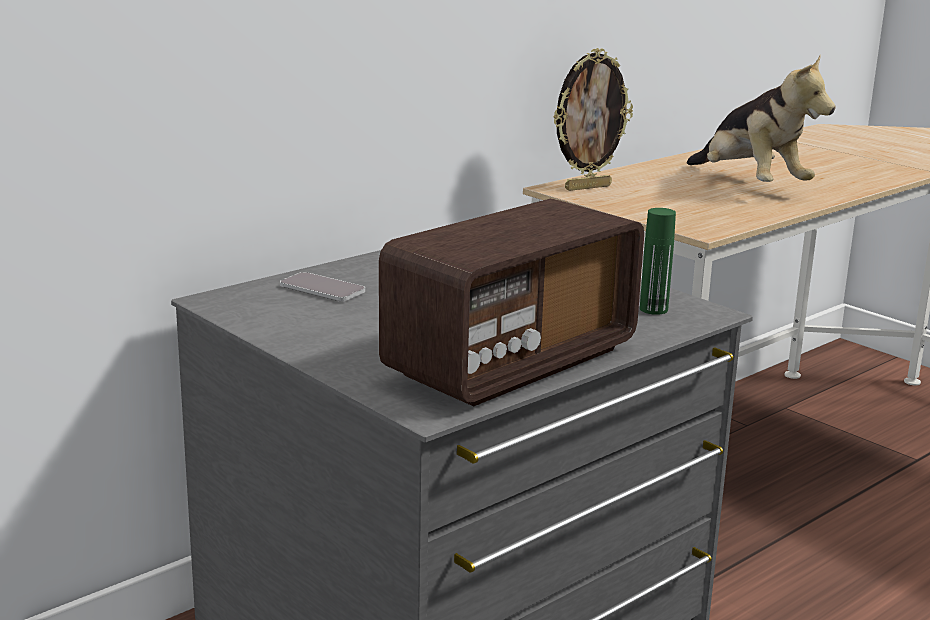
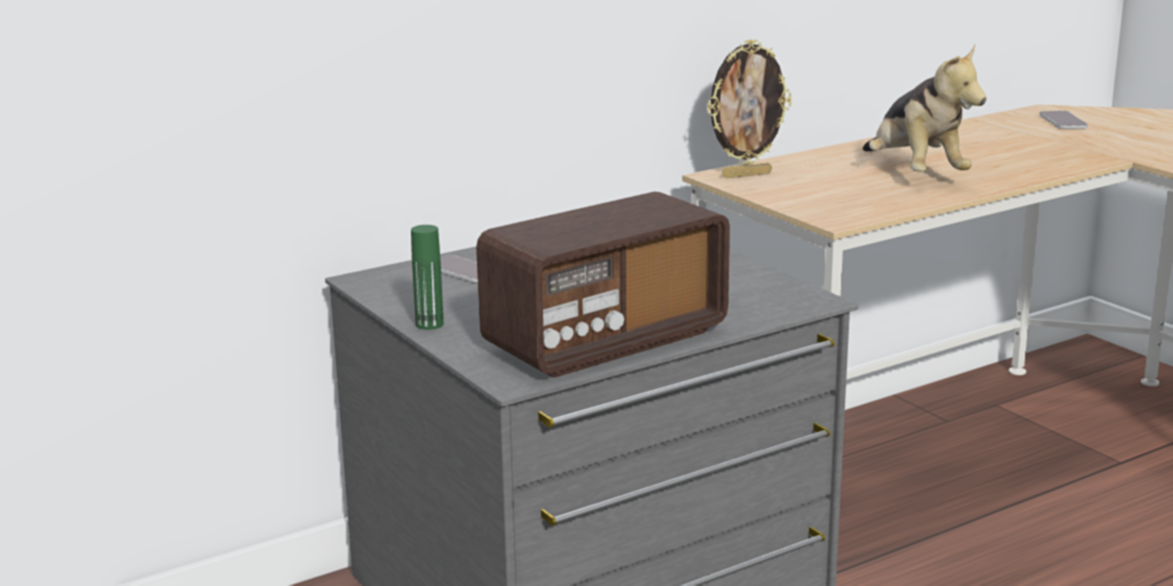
camera: 10 degrees right, 0 degrees up
(653, 309) = (764, 296): green bottle -> green bottle (429, 324)
(853, 138) = (1063, 121): none -> phone

